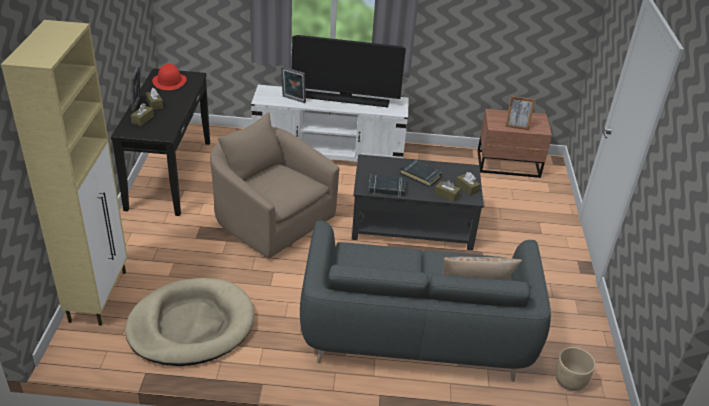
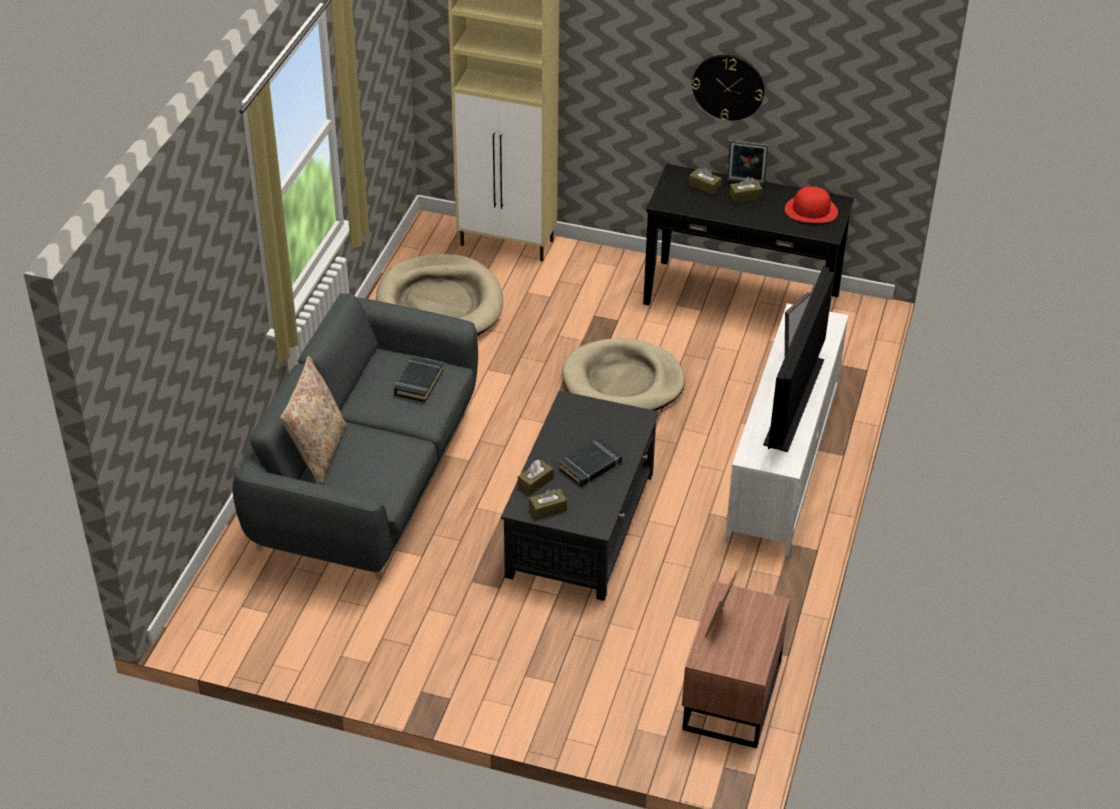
camera: 105 degrees right, 5 degrees up
(110, 46) = (728, 87): none -> wall clock
(270, 218) = (622, 382): beige armchair -> beige dog bed
(387, 188) = (565, 424): black book -> black book (418, 382)
(569, 381) = (235, 602): beige planter -> none

